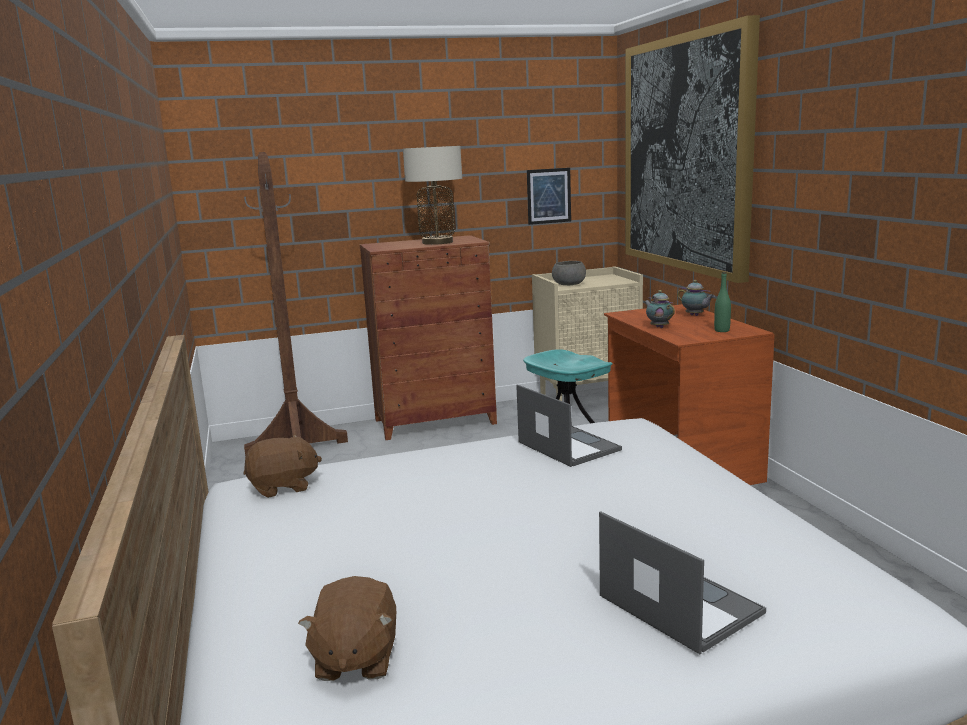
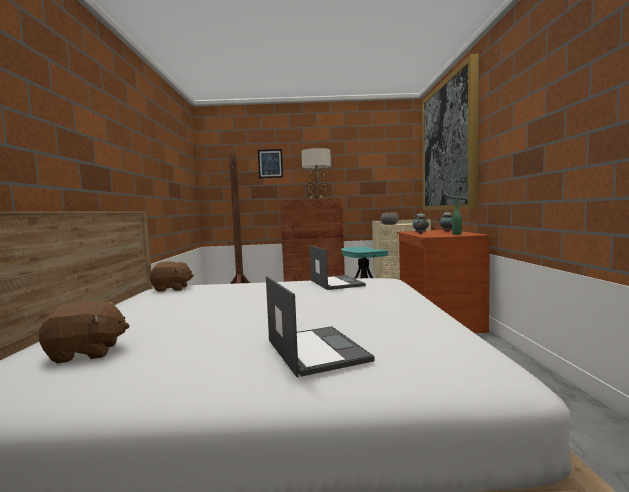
camera: 15 degrees right, 10 degrees down
(355, 659) = (86, 353): brown plush toy -> brown plush toy turned 120 degrees counterclockwise
(549, 196) = (382, 180): picture -> picture (270, 163)

